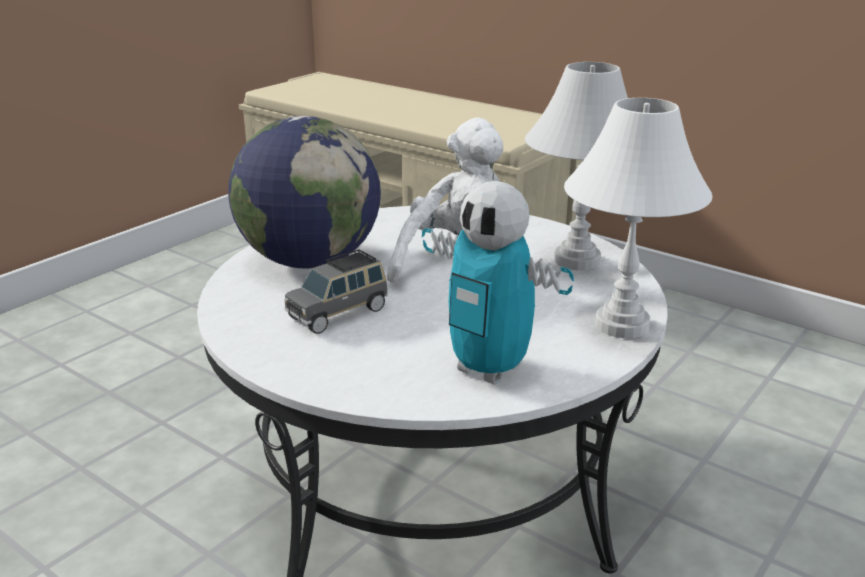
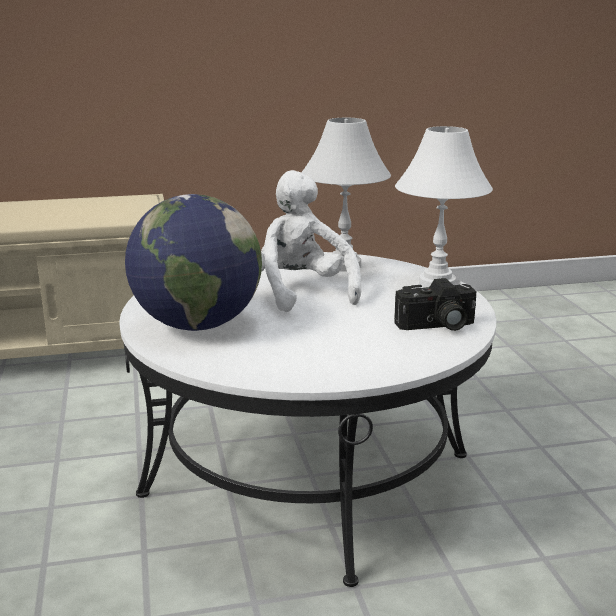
camera: 50 degrees left, 5 degrees down
(339, 313) = (296, 340): grey toy car -> none
(489, 369) = (437, 326): toy robot -> camera

